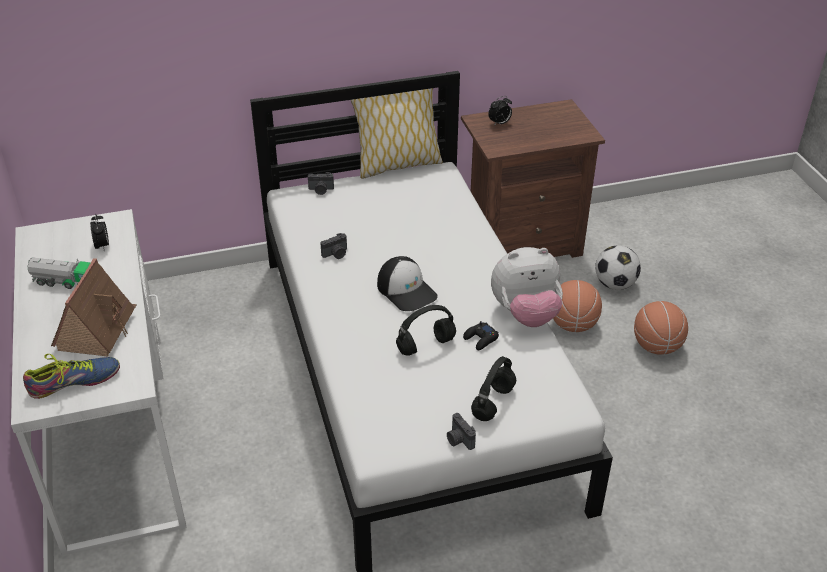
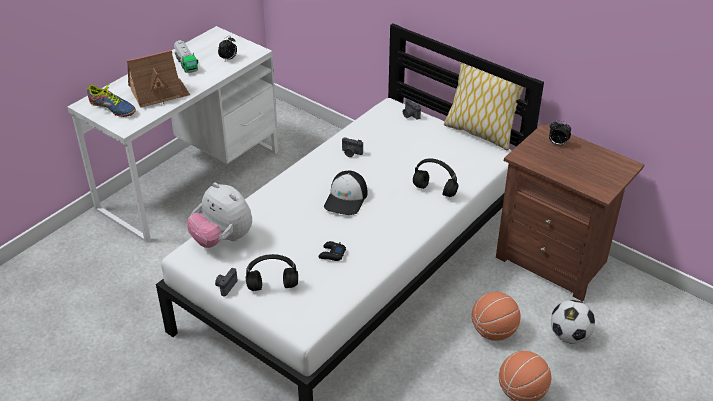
camera: 55 degrees right, 0 degrees up
(426, 345) = (302, 232): black headphones -> black headphones (435, 190)
(525, 314) = (379, 264): plush toy -> plush toy (222, 239)

